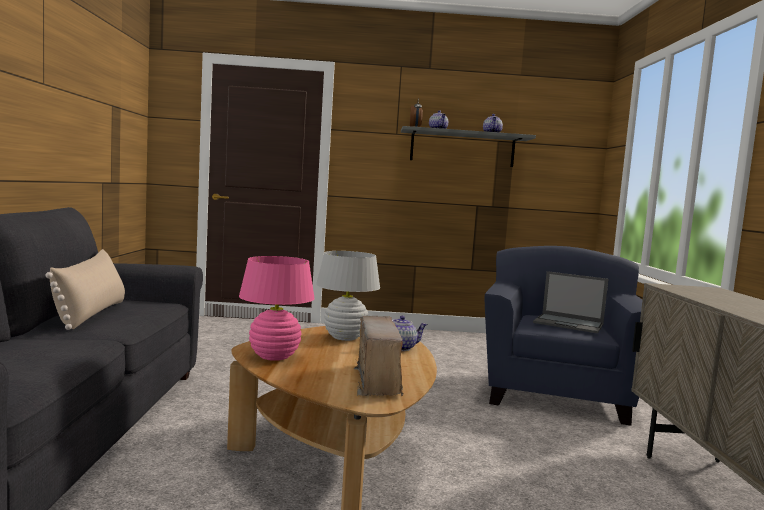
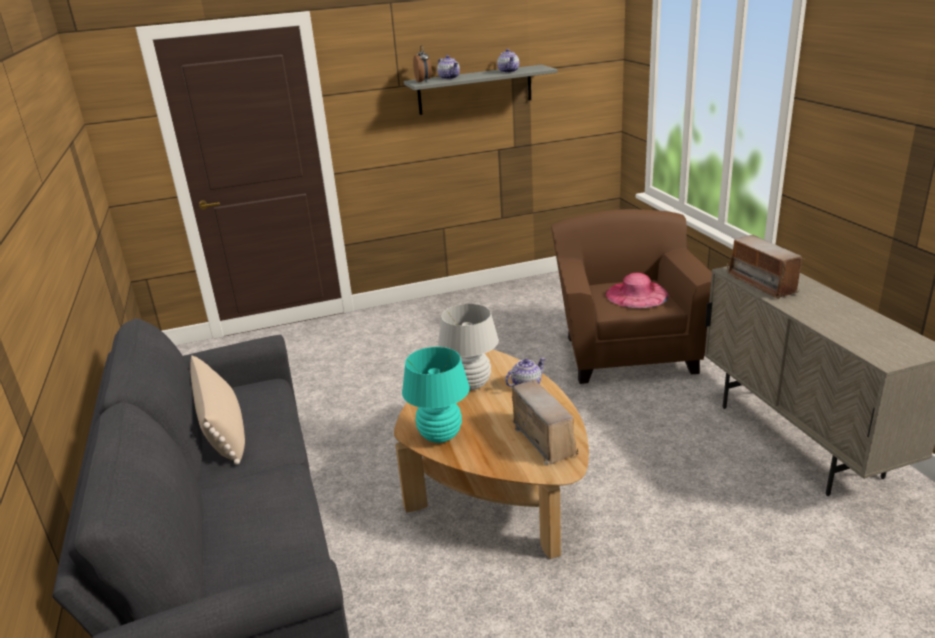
camera: 15 degrees left, 20 degrees up
(274, 356) = (440, 436): pink table lamp -> turquoise table lamp
(555, 393) = (625, 351): blue armchair -> brown armchair
(569, 324) = (637, 294): laptop -> pink hat
(699, 294) = (762, 284): none -> radio

